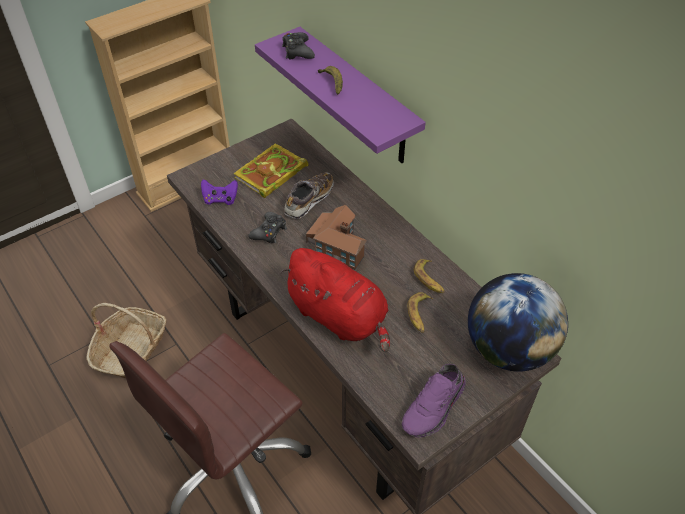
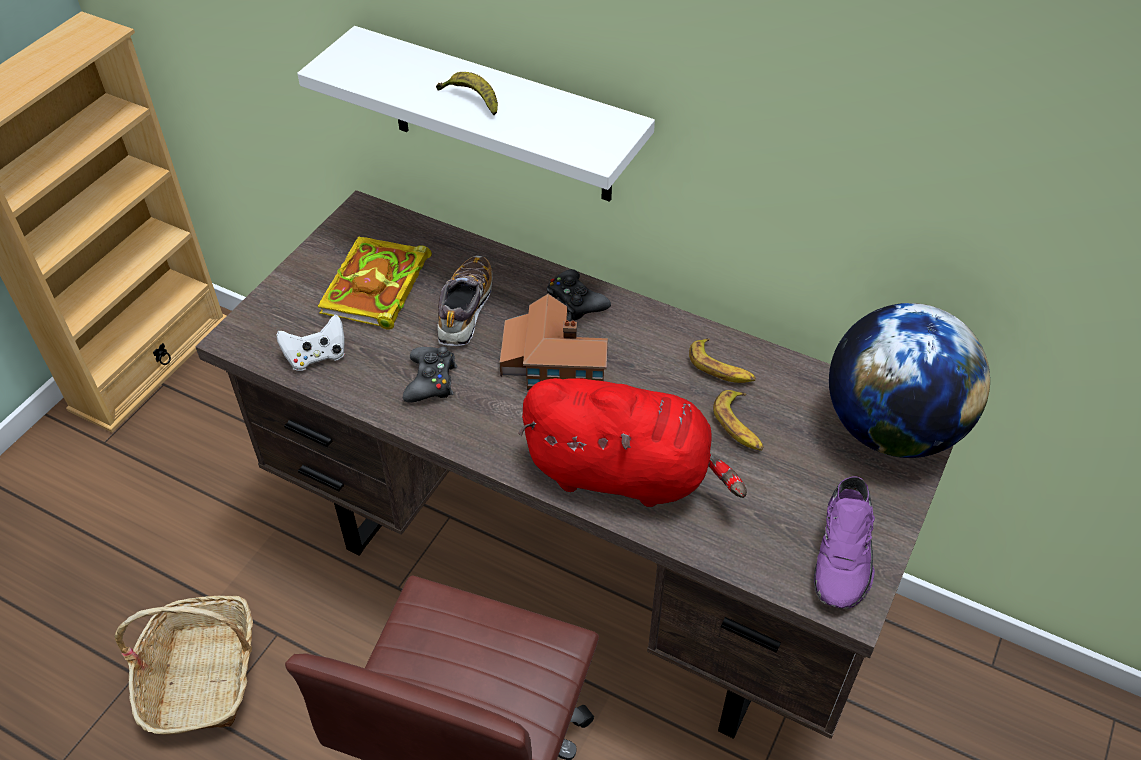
camera: 25 degrees left, 0 degrees up
(220, 199) = (316, 356): purple game controller -> white game controller
(297, 51) = (379, 65): black game controller -> black game controller (575, 302)
(357, 98) = (500, 117): purple shelf -> white shelf

